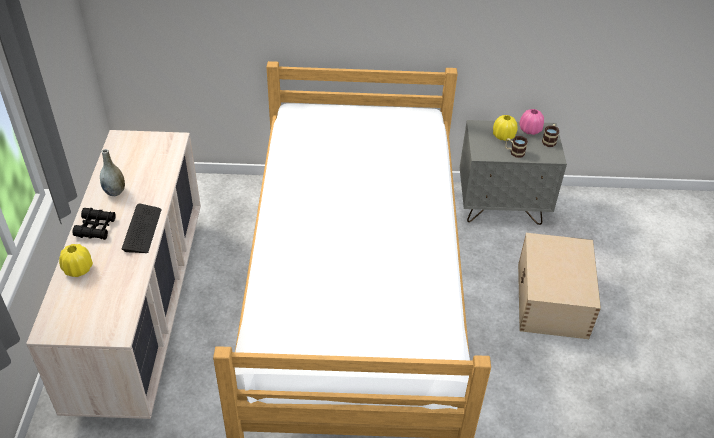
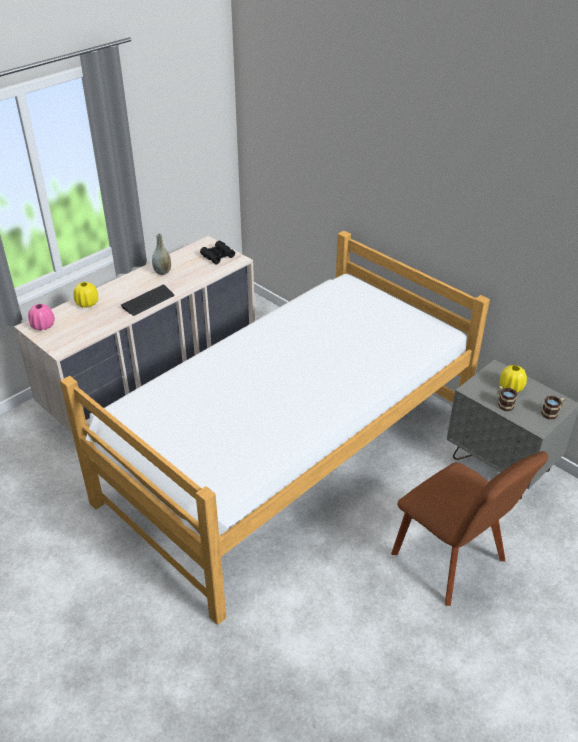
camera: 45 degrees right, 5 degrees down
(96, 228) = (125, 286): black binoculars -> black binoculars (218, 256)
(530, 130) = (544, 395): pink vase -> pink vase (43, 326)
(551, 300) = (452, 561): beige storage box -> brown chair

